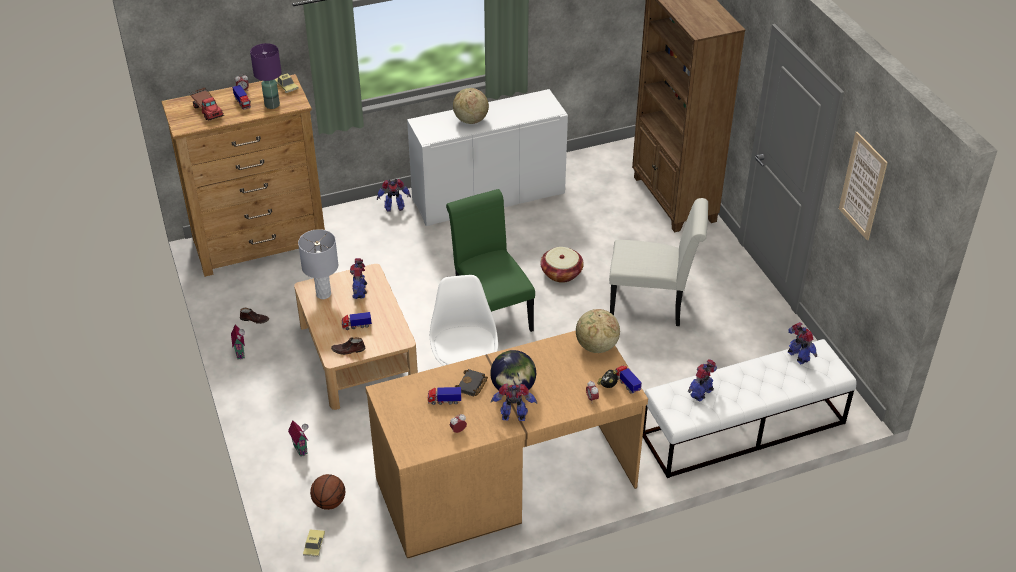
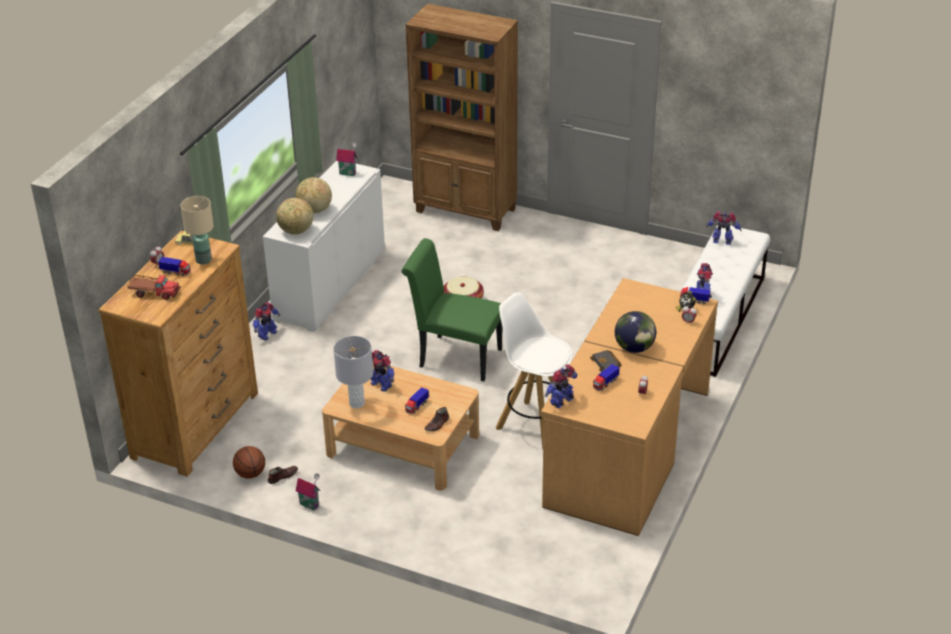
camera: 45 degrees left, 5 degrees down
(272, 105) = (204, 260): purple table lamp -> beige table lamp
(301, 448) = (461, 529): toy house -> toy house (348, 173)
(314, 545) = (567, 576): toy car -> none
(329, 502) = (535, 544): basketball -> basketball (250, 474)
(514, 417) = (661, 362): toy robot -> toy robot (562, 401)
(596, 346) = (642, 292): globe -> globe (296, 231)
(652, 305) = (553, 284): white chair -> none
(862, 186) = (707, 85): picture -> none

